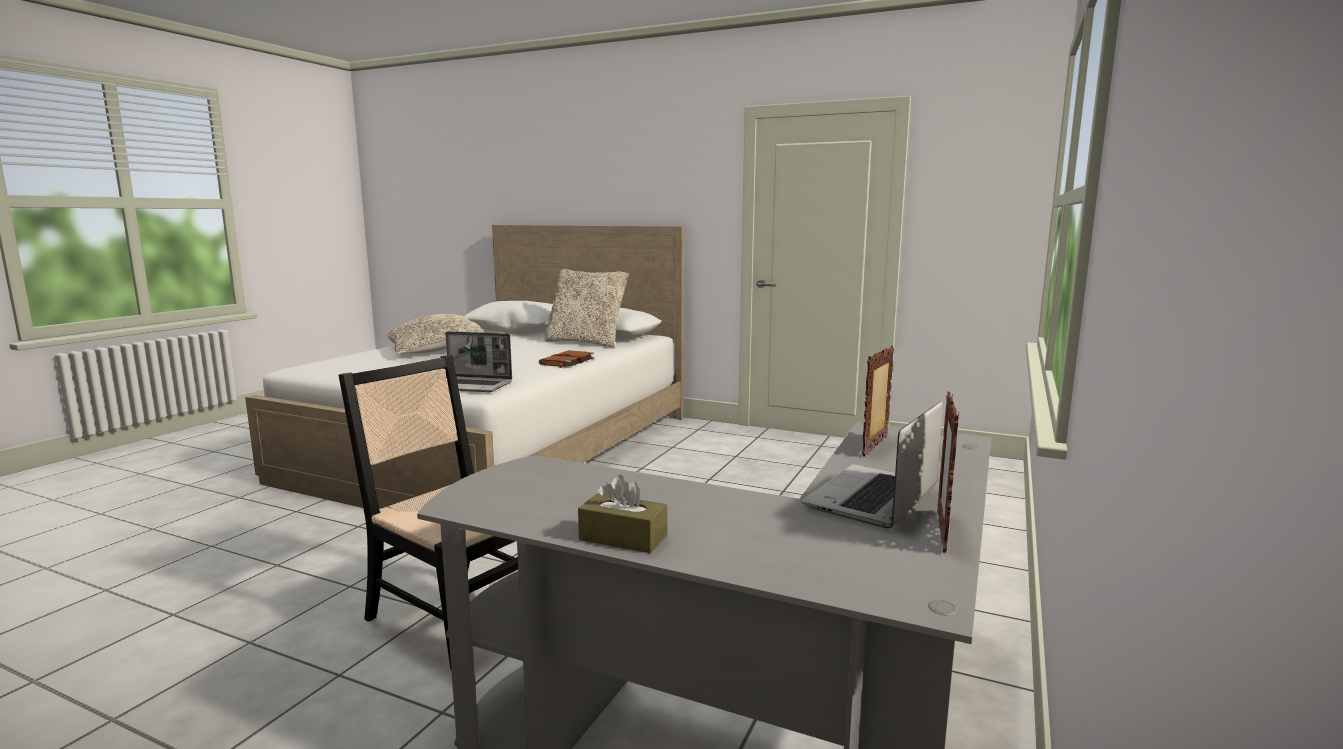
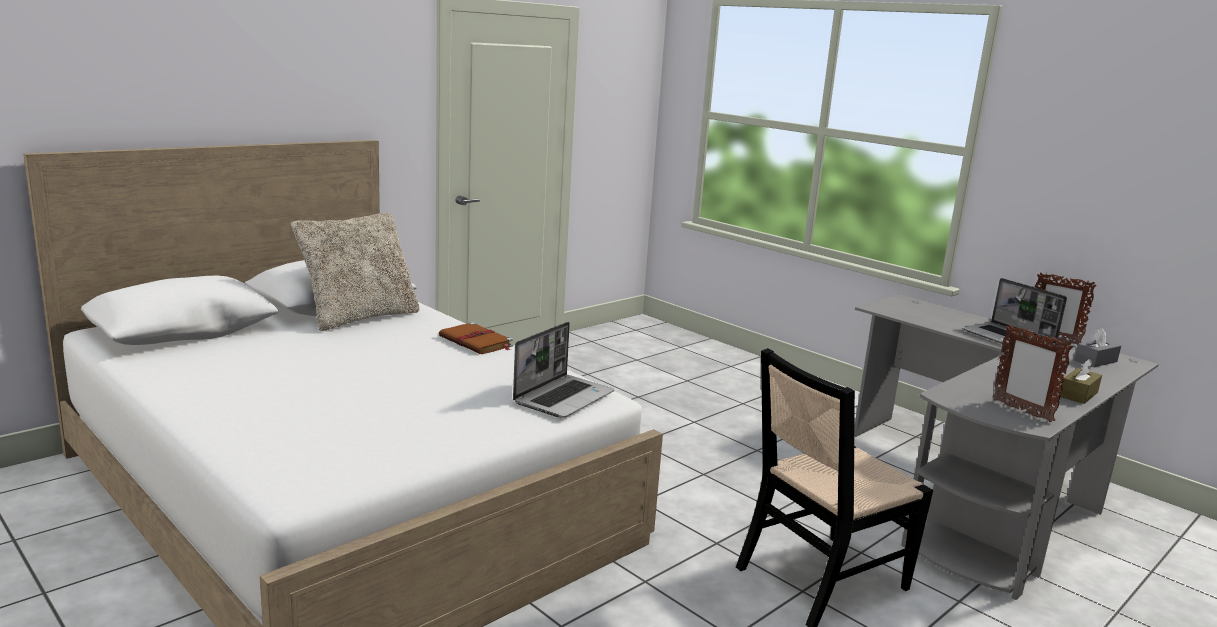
camera: 70 degrees left, 5 degrees up
(435, 349) = (274, 391): beige pillow -> none
(858, 563) = (1095, 361): none -> grey tissue box
(876, 446) = (914, 316): picture frame -> picture frame (1021, 411)

